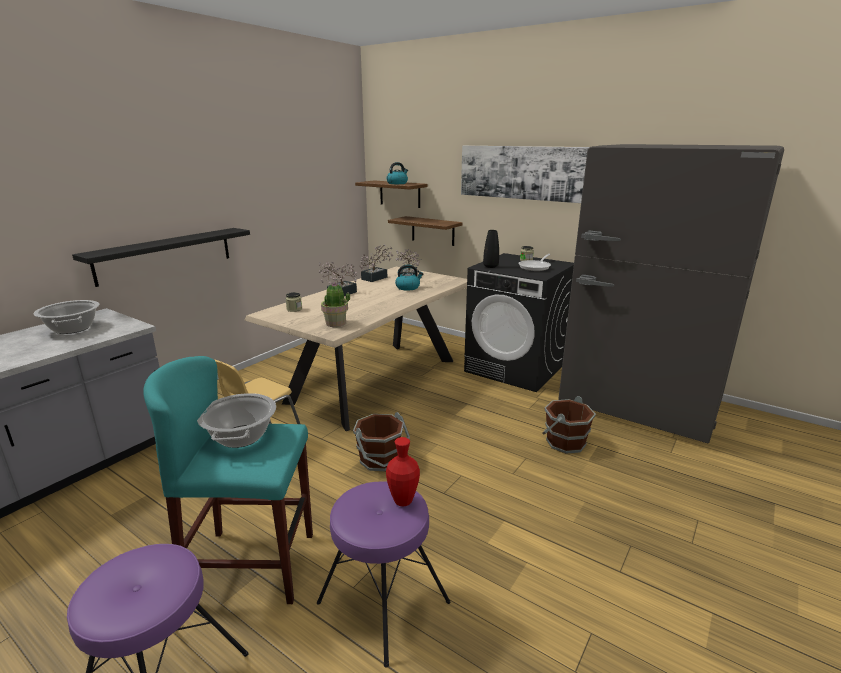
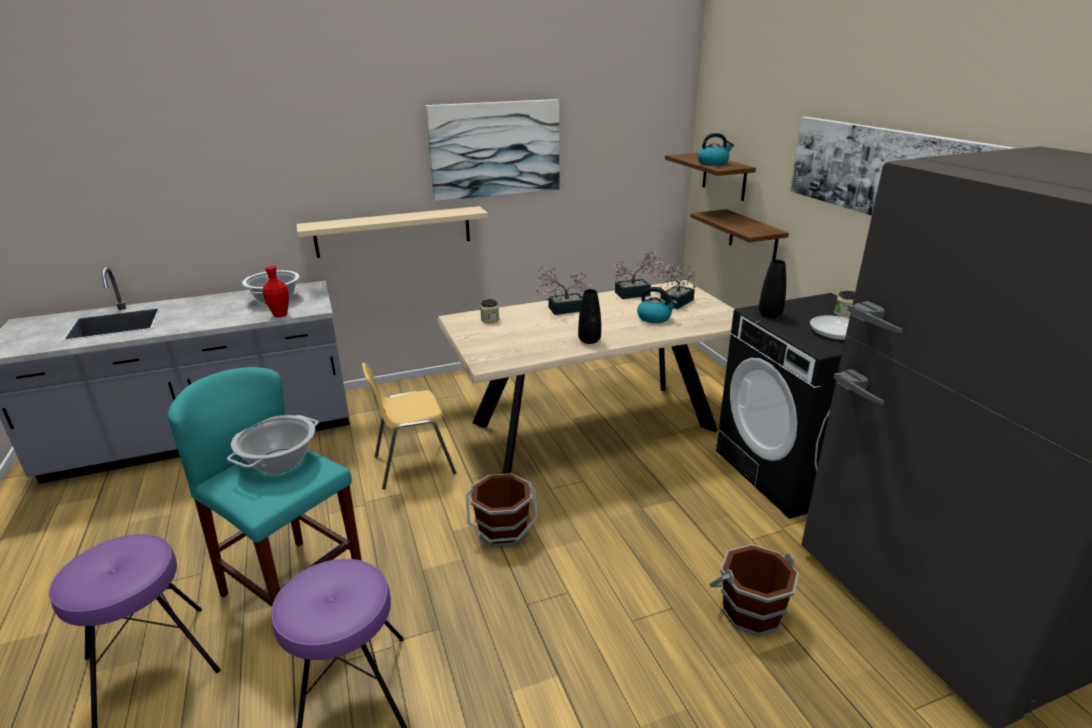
camera: 35 degrees right, 5 degrees up
(166, 255) = (394, 231): black shelf -> beige shelf
(241, 179) = (495, 149): none -> picture
(336, 324) = (505, 352): potted plant -> none
(385, 306) = (589, 340): none -> black vase
(403, 501) = (357, 598): red vase -> red vase (280, 315)

